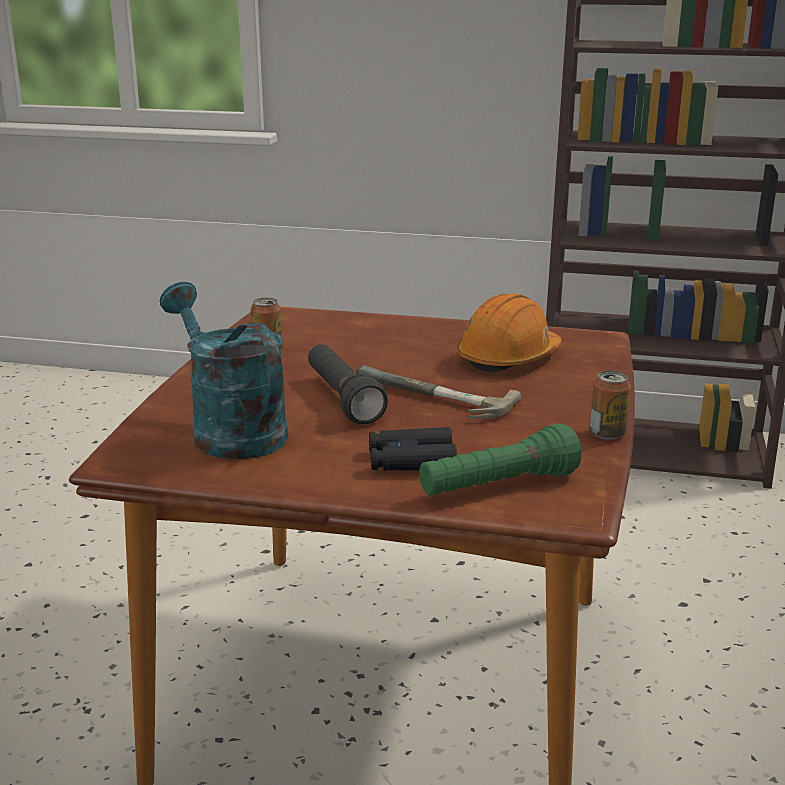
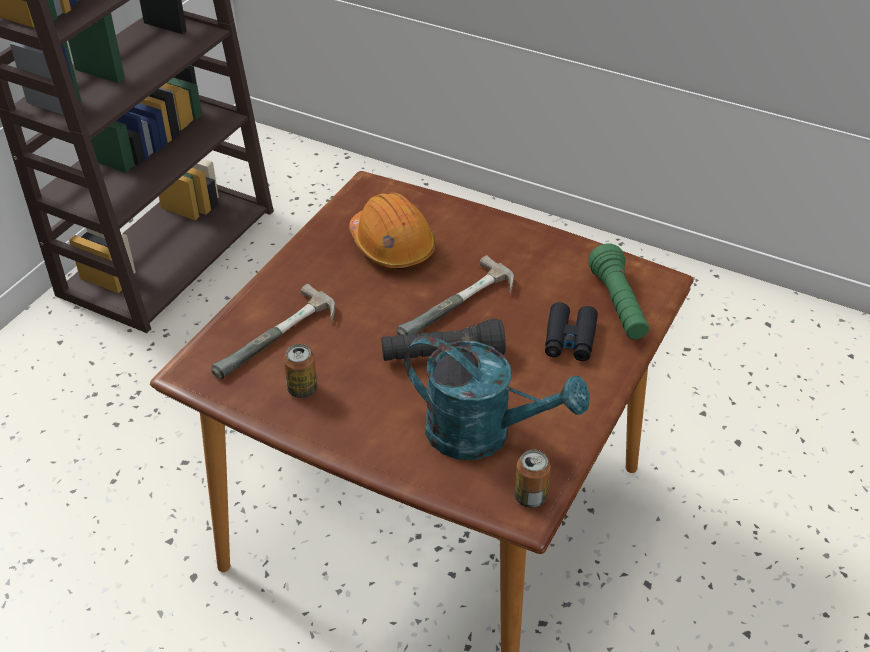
camera: 75 degrees left, 20 degrees up
(230, 430) = (483, 434): turquoise watering can -> turquoise watering can turned 135 degrees counterclockwise
(329, 334) = (280, 341): none -> hammer
(607, 434) = (552, 236): can -> can (530, 497)

